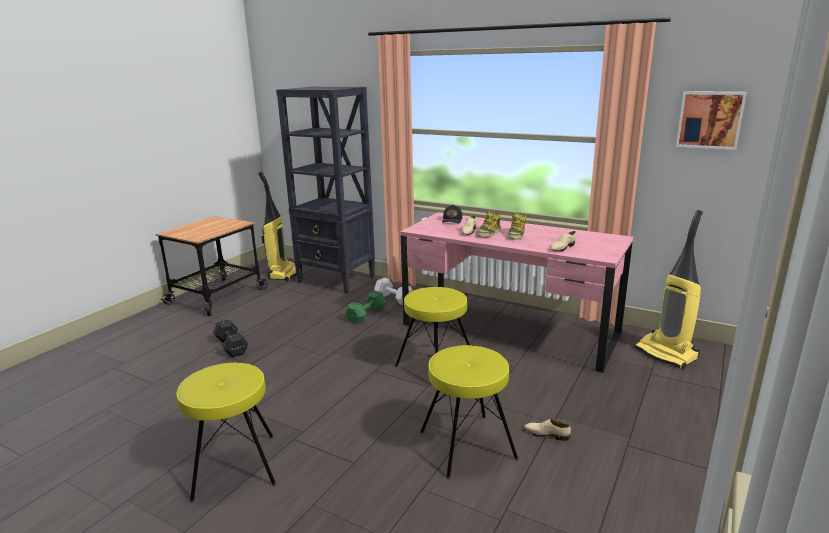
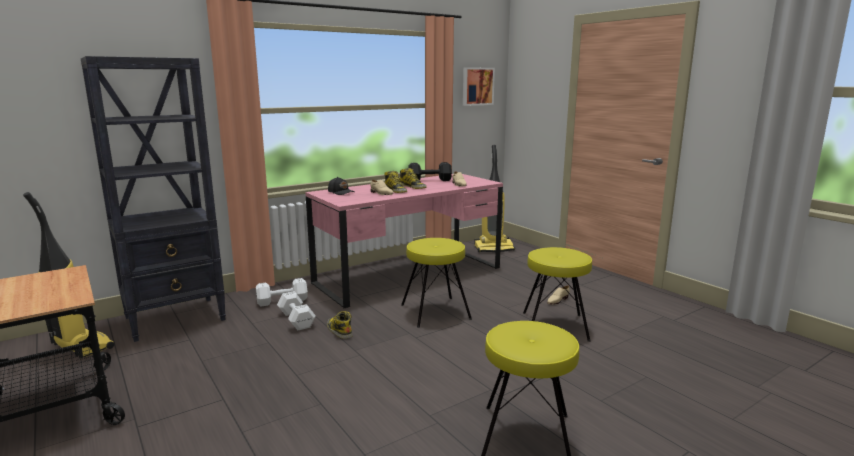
camera: 65 degrees left, 5 degrees down
(232, 346) = (251, 412): black dumbbell -> black dumbbell (428, 180)
(361, 336) = (339, 330): none -> boot
(367, 314) = (296, 319): green dumbbell -> white dumbbell

